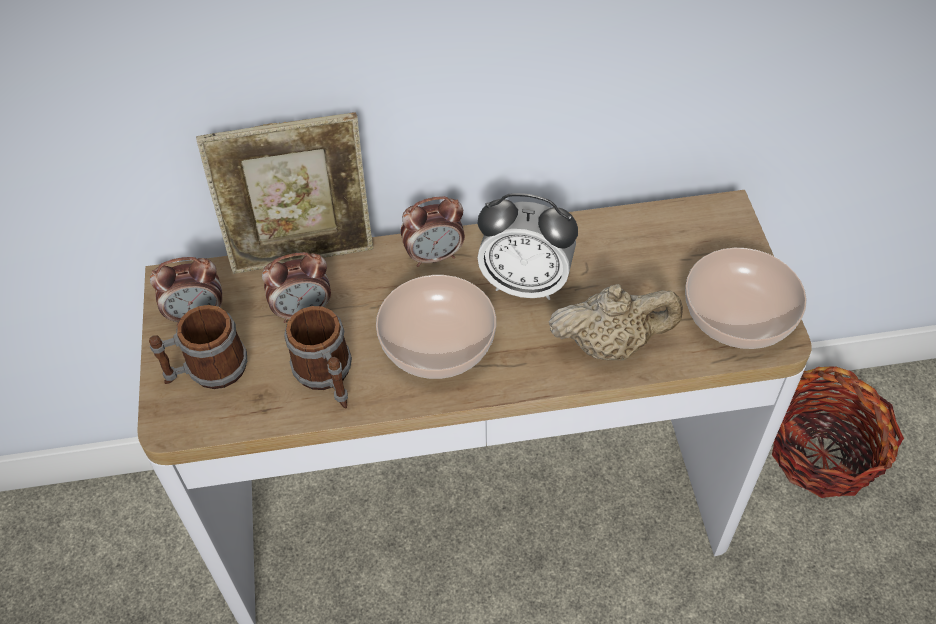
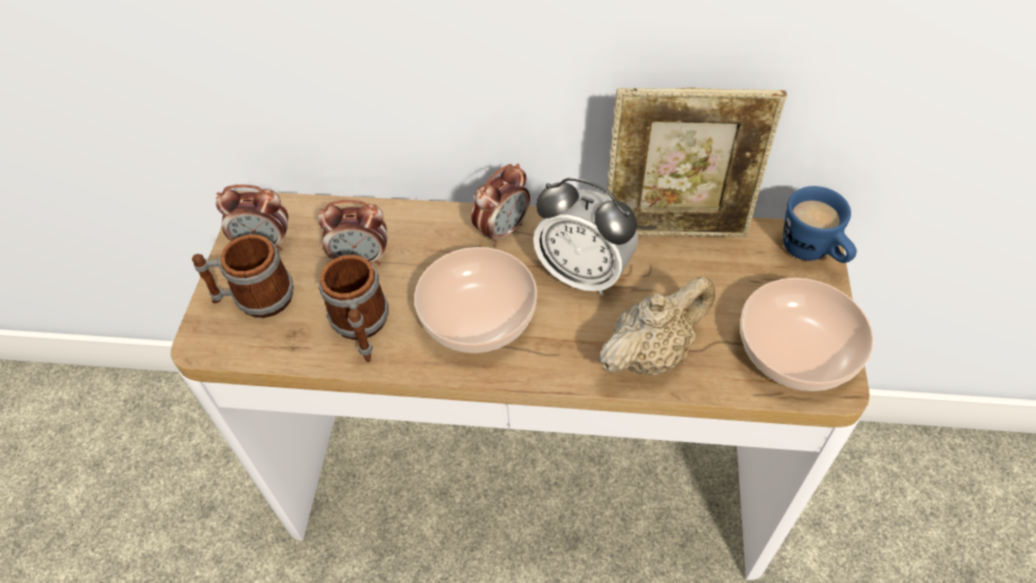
camera: 15 degrees right, 0 degrees up
(304, 255) = (381, 206): picture frame -> picture frame (675, 229)
(434, 256) = (502, 231): alarm clock -> alarm clock turned 45 degrees counterclockwise
(610, 344) = (651, 353): beige teapot -> beige teapot turned 45 degrees counterclockwise
(729, 223) = (812, 253): none -> blue mug
(823, 453) = (883, 502): basket -> none

